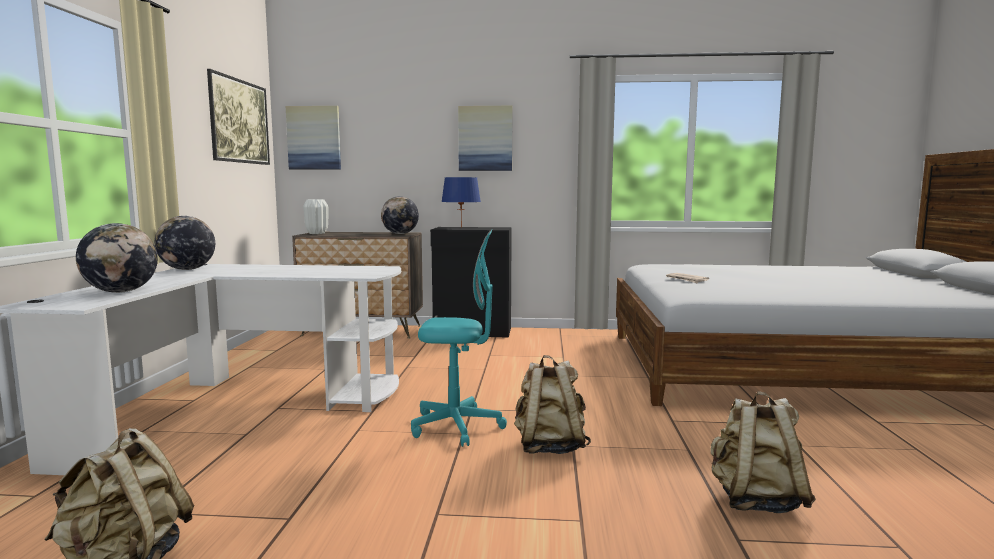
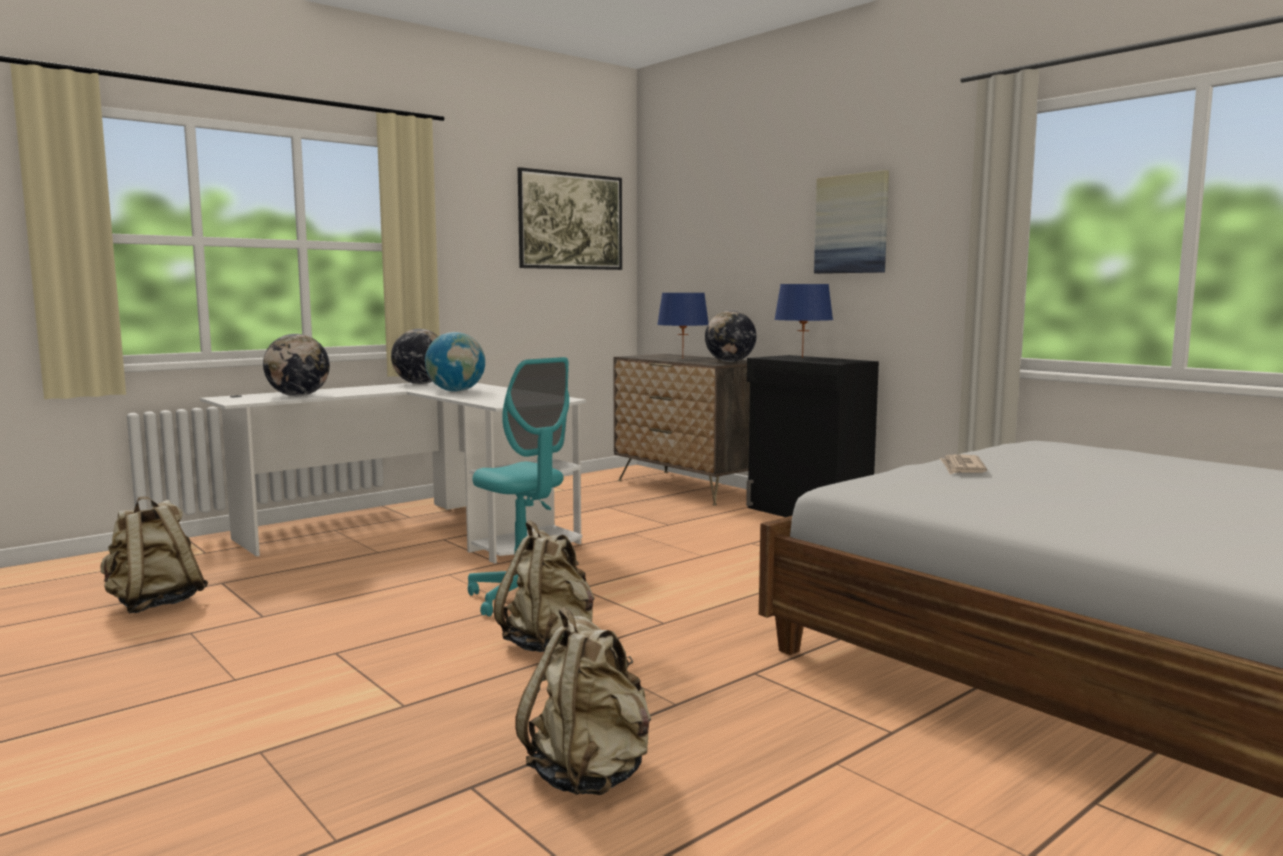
camera: 45 degrees right, 0 degrees up
(263, 271) = (456, 391): none -> globe
(314, 138) = (671, 234): picture -> none
(317, 233) = (649, 356): white vase -> none
(355, 234) = (683, 358): none -> blue table lamp

